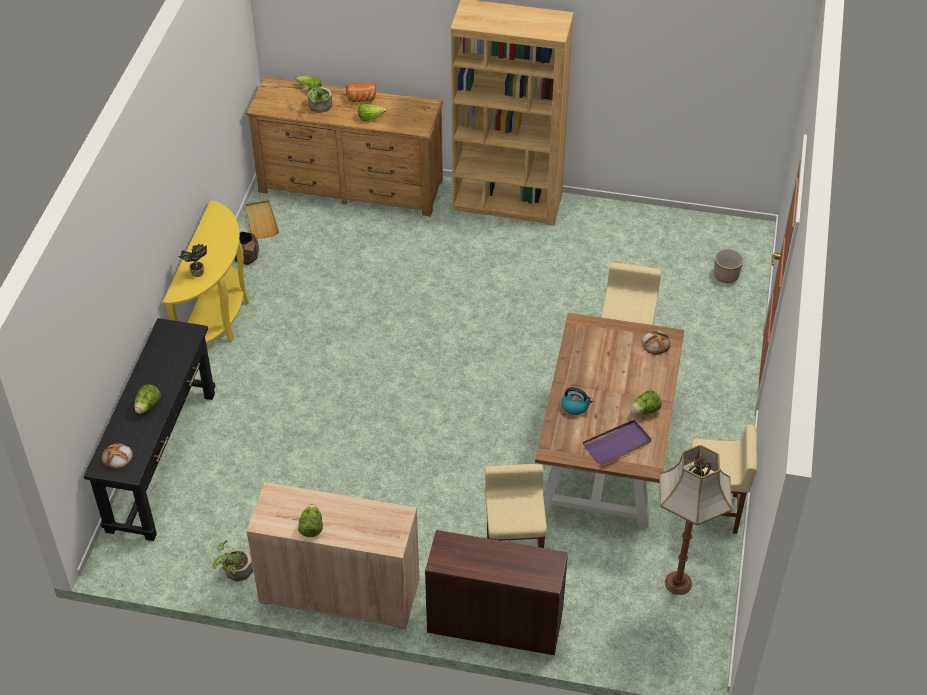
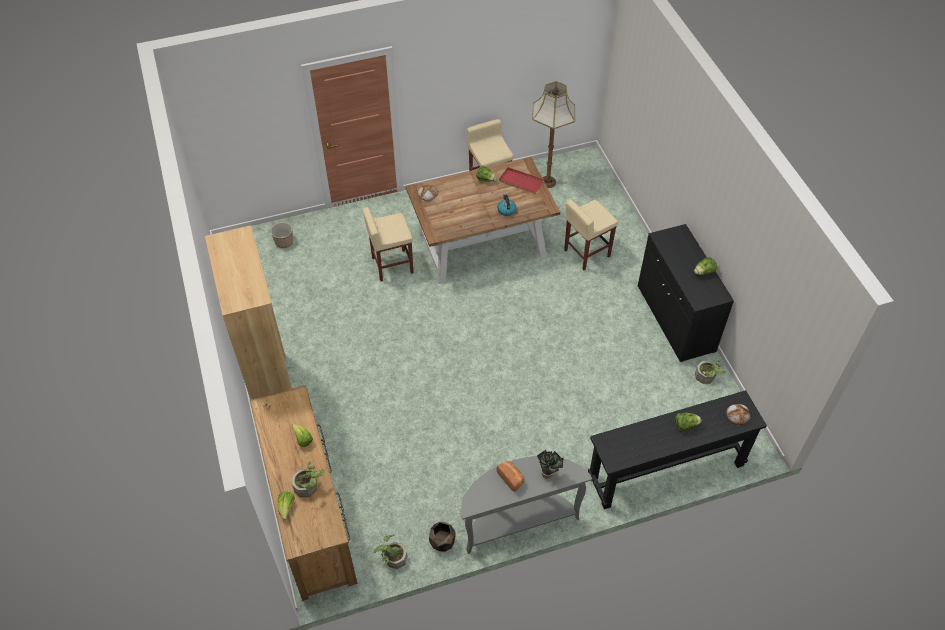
camera: 120 degrees left, 5 degrees up
(217, 318) = (518, 520): yellow console table -> grey console table
(261, 221) = (392, 558): beige tray -> potted plant
(339, 591) = (675, 319): beige cabinet -> black cabinet
(361, 99) = (280, 459): bread -> bread (511, 478)
(494, 622) = (634, 243): brown desk -> none
(617, 444) = (520, 182): purple tray -> red tray

